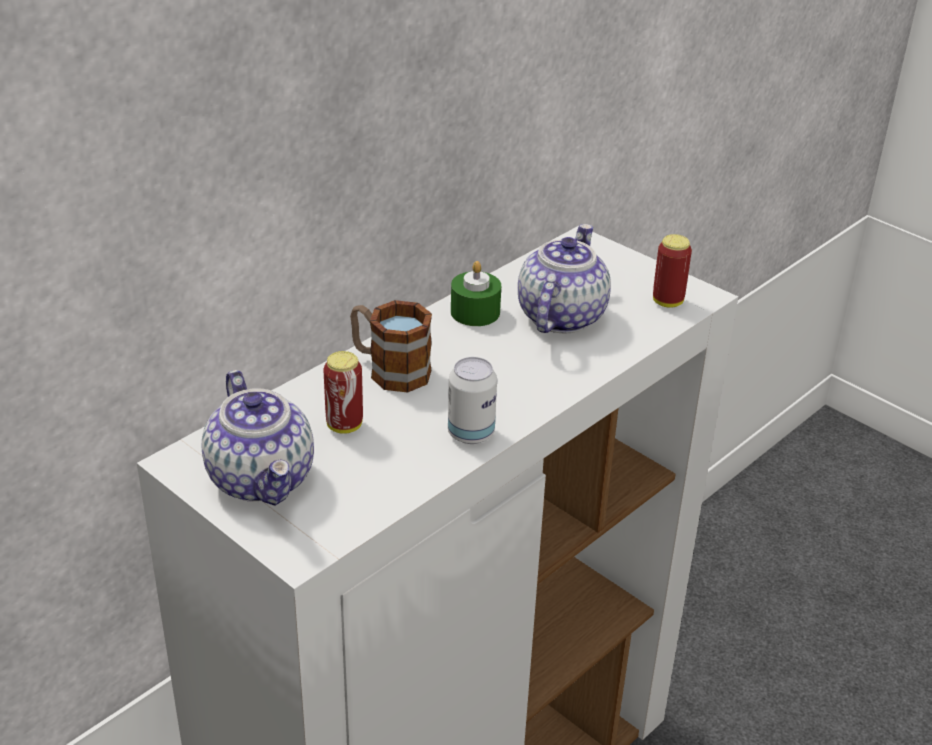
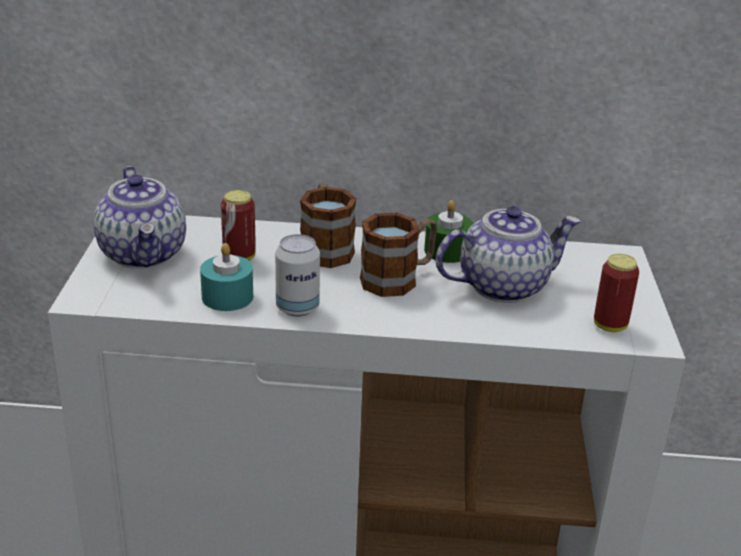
camera: 50 degrees right, 5 degrees down
(263, 479) = (144, 254): teapot -> teapot turned 45 degrees counterclockwise
(405, 463) = (227, 297): none -> turquoise candle
(488, 358) = (398, 278): none -> mug

